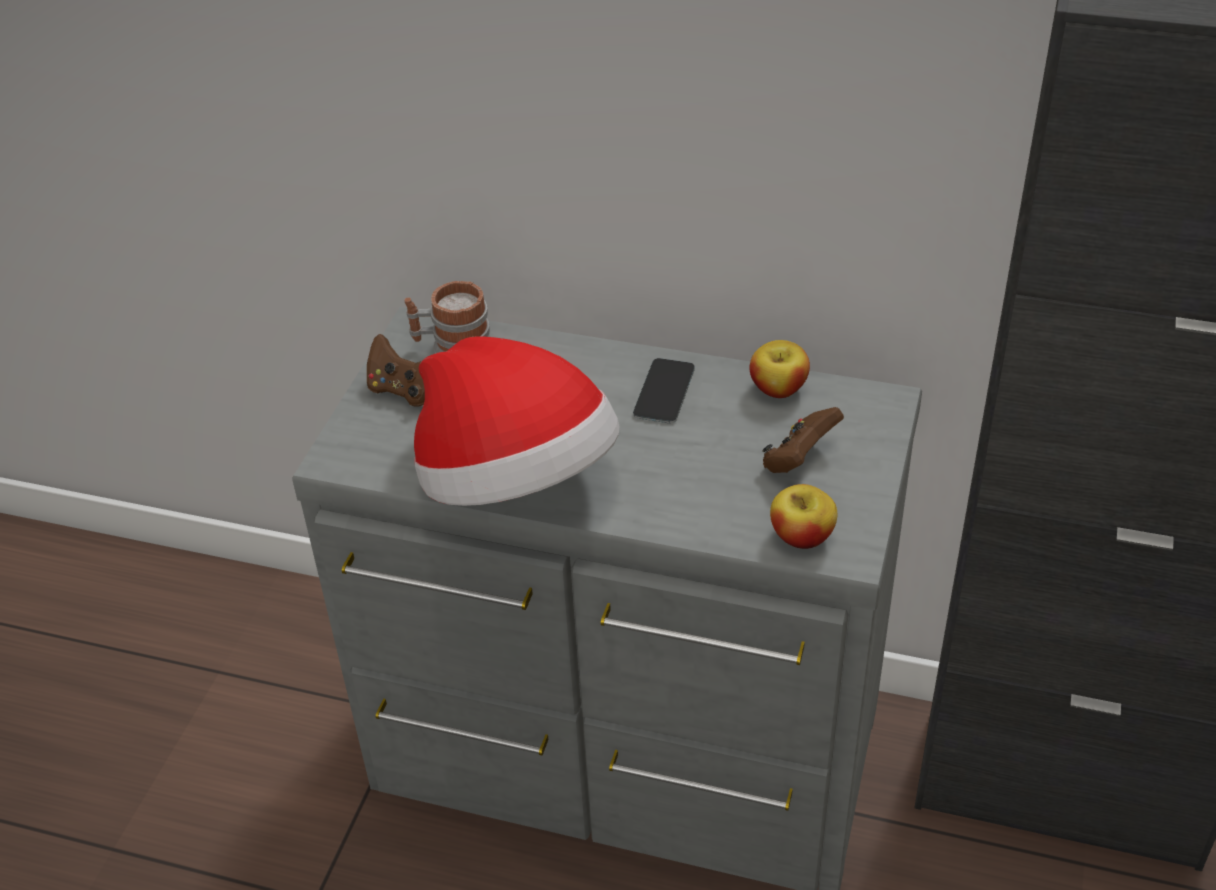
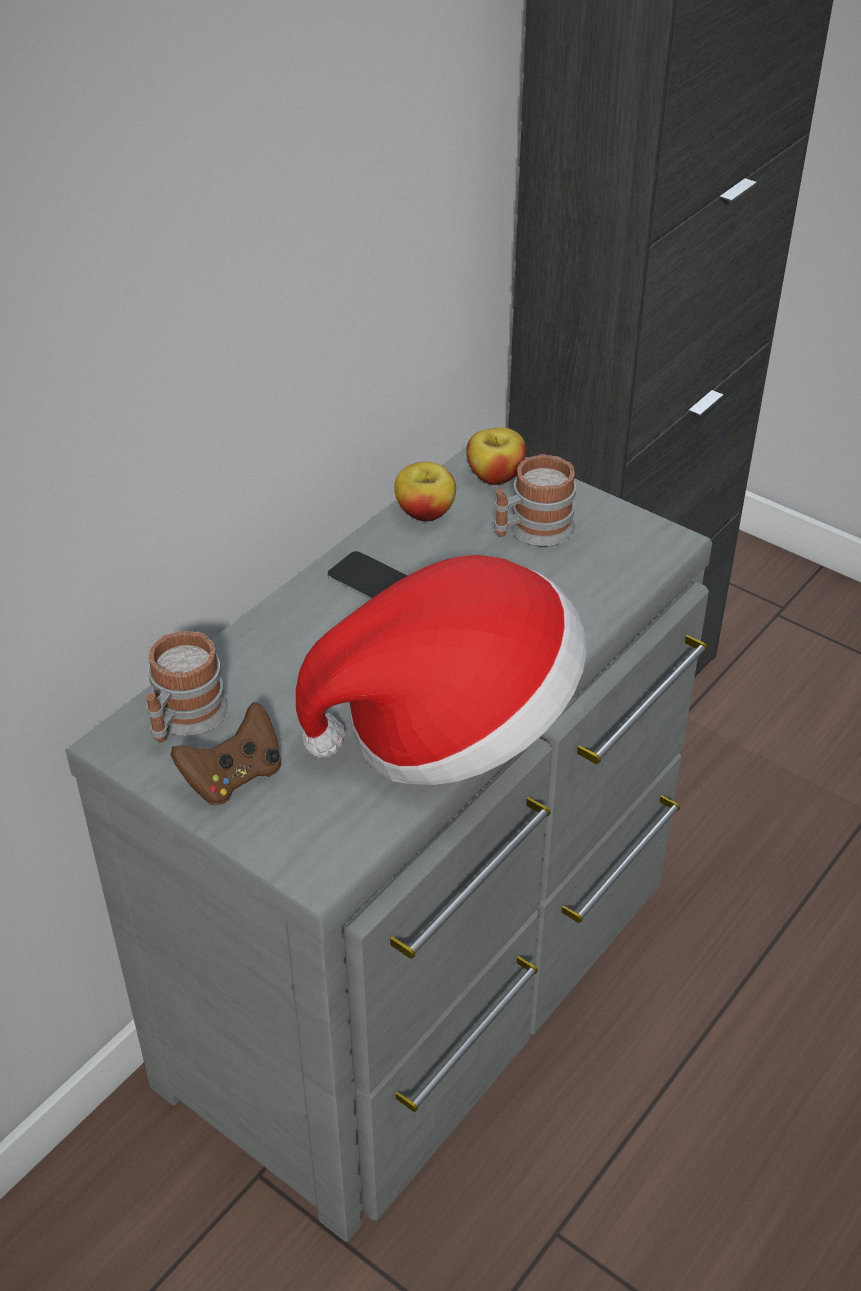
camera: 70 degrees left, 0 degrees up
(799, 460) = (532, 531): brown game controller -> mug
(801, 536) = (631, 560): apple -> apple (495, 476)

